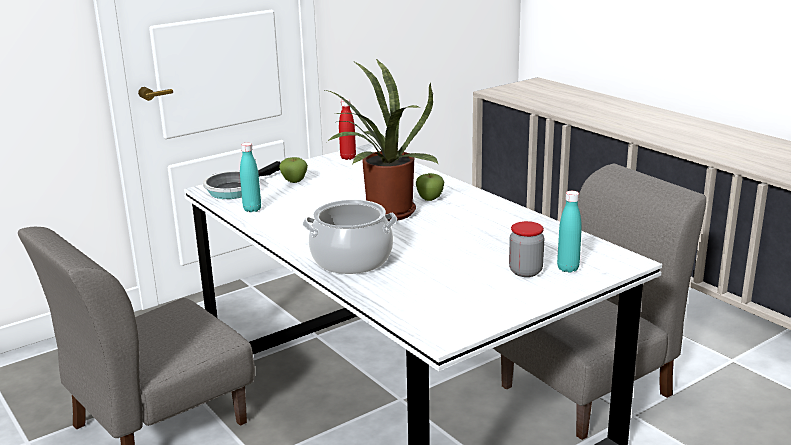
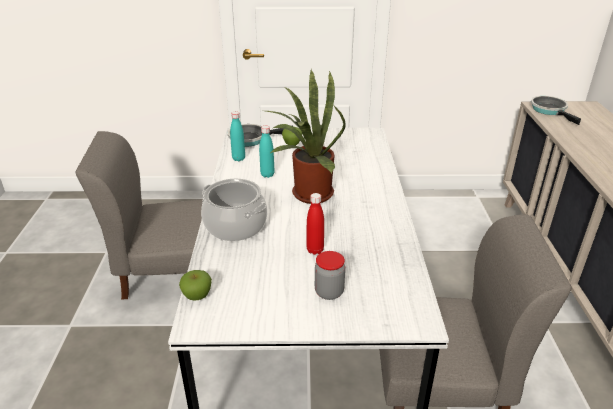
camera: 35 degrees right, 10 degrees up
(348, 157) = (351, 135): red bottle -> red bottle (315, 250)
(430, 199) = (355, 192): apple -> apple (197, 296)
(510, 93) = (550, 110): none -> frying pan
(568, 268) = (364, 305): turquoise bottle -> turquoise bottle (267, 175)

